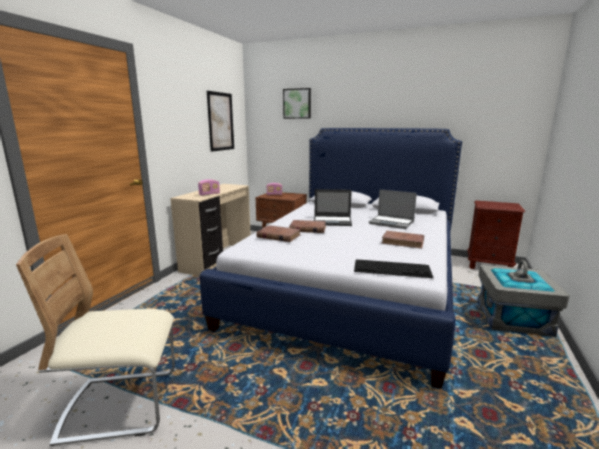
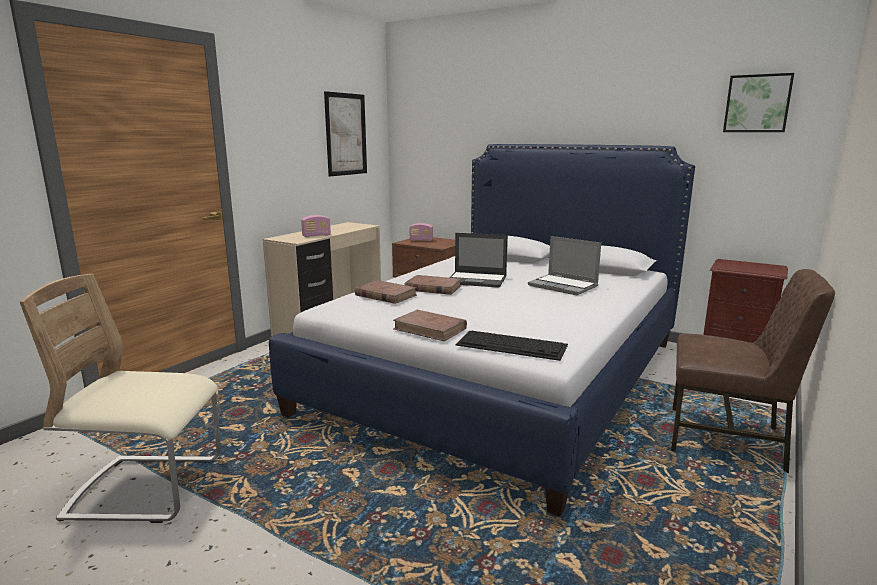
camera: 10 degrees right, 0 degrees up
(297, 103) = (458, 108): picture -> picture (757, 103)
(403, 242) = (558, 312): brown book -> brown book (430, 329)
(513, 319) = (727, 440): grey storage box -> brown chair

